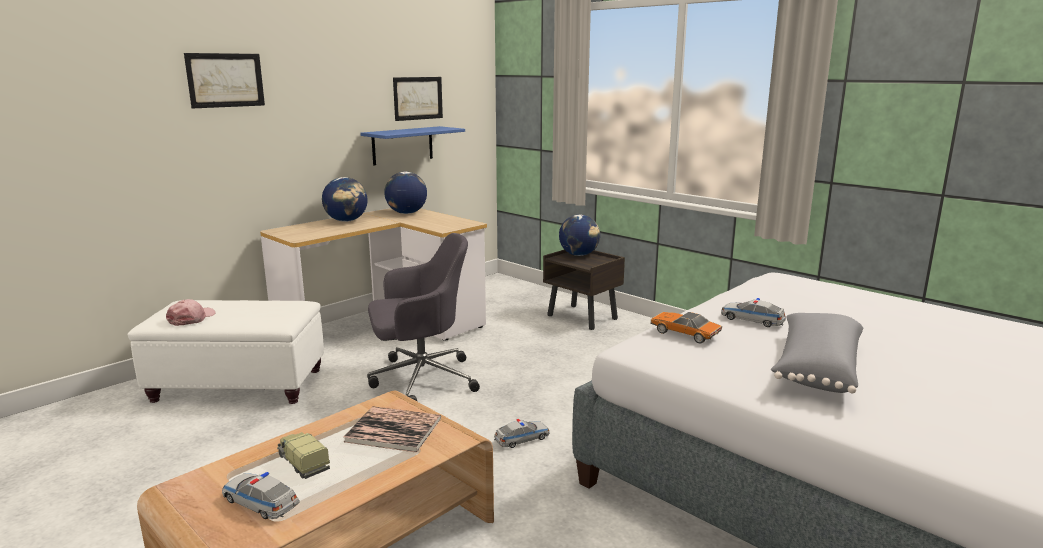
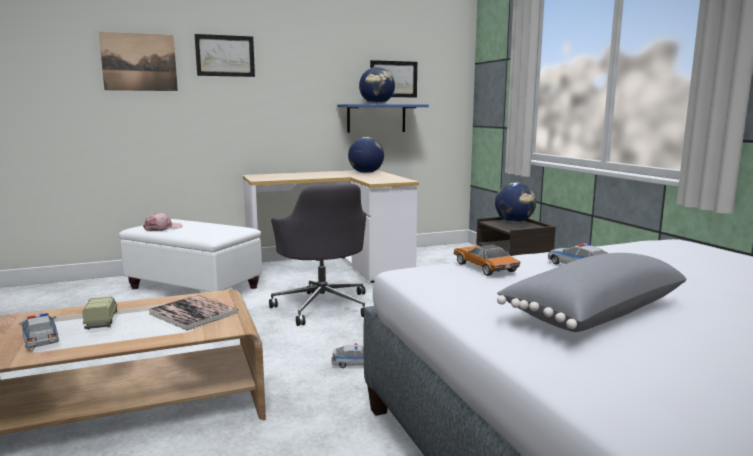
camera: 25 degrees right, 5 degrees down
(111, 95) = (139, 62): none -> picture
(346, 221) = (312, 174): globe -> globe (377, 104)
(420, 379) = (323, 305): grey office chair -> grey office chair turned 60 degrees clockwise

